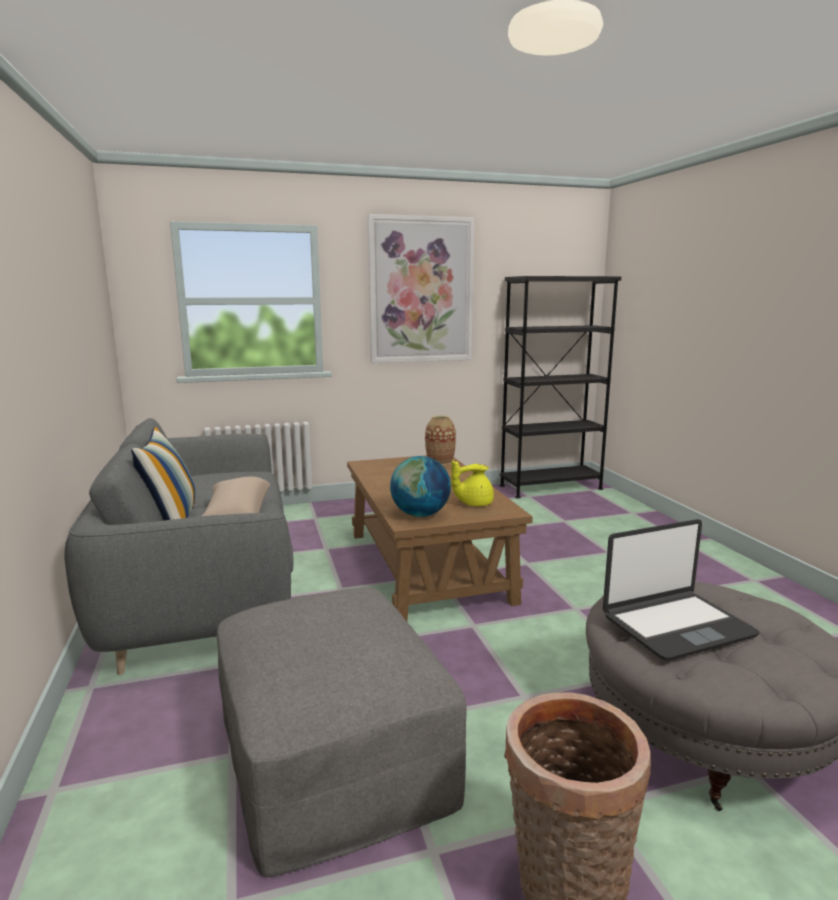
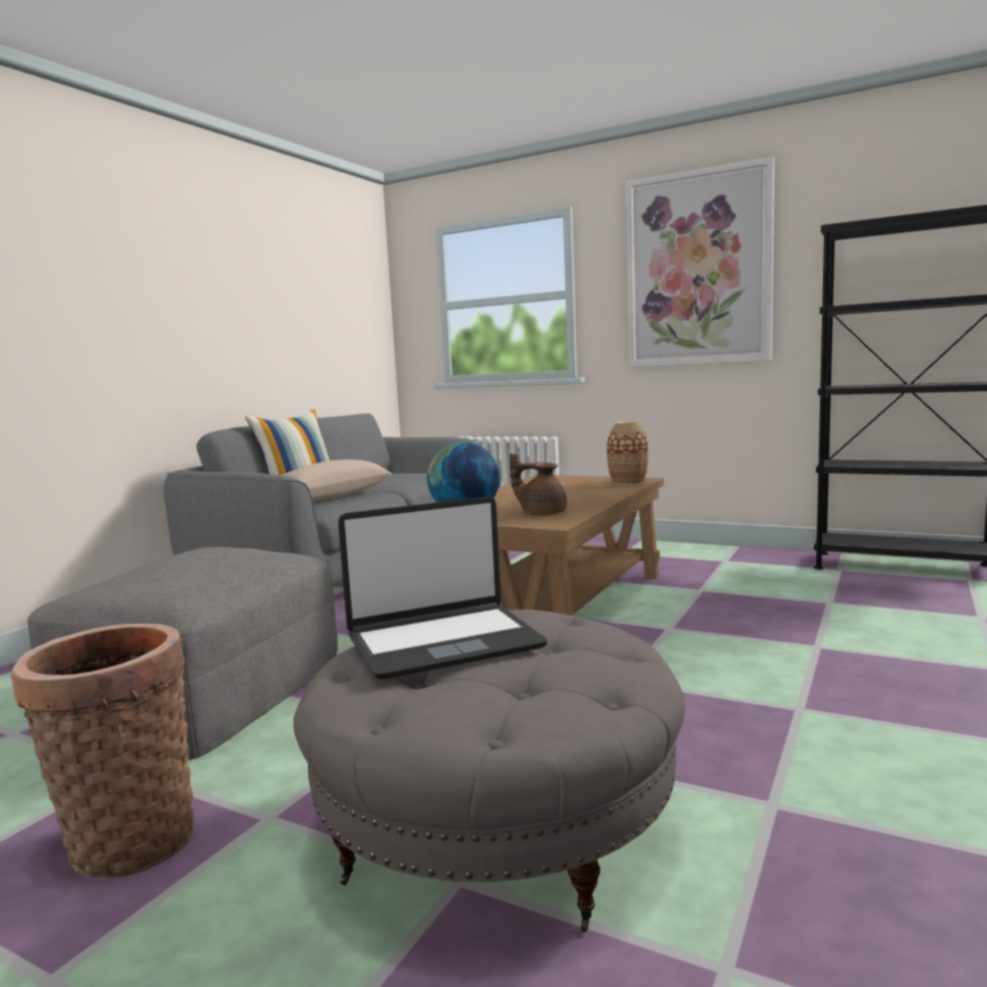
camera: 45 degrees right, 5 degrees down
(473, 503) = (541, 513): yellow teapot -> brown teapot
(676, 625) = (443, 642): laptop -> laptop turned 45 degrees counterclockwise

